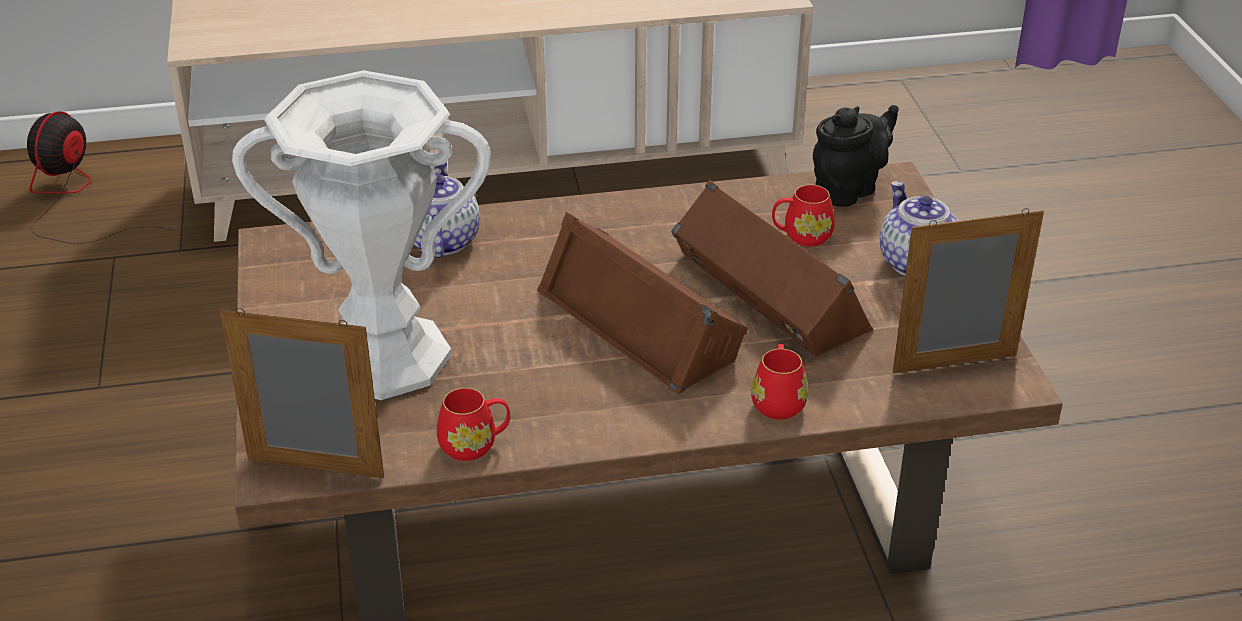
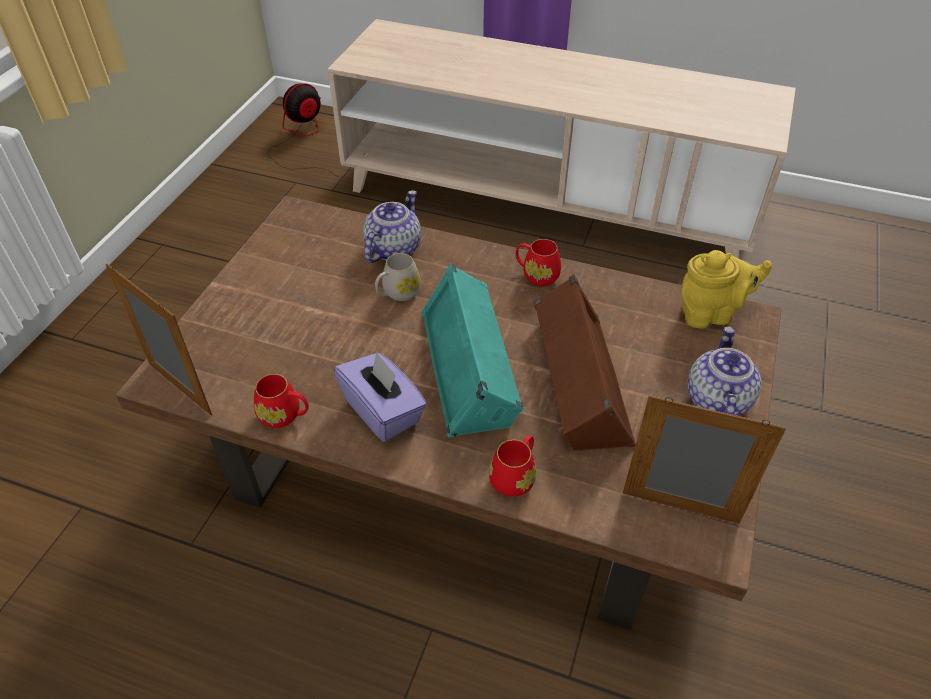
camera: 30 degrees right, 10 degrees up
(384, 357) = (287, 322): white vase -> none
(491, 283) = (397, 293): none -> white mug
(585, 398) = (383, 411): none -> purple tissue box
(642, 321) = (471, 364): brown speaker -> turquoise speaker
(801, 236) = (642, 340): red mug -> red mug (536, 275)
(849, 189) = (710, 313): black teapot -> yellow teapot

